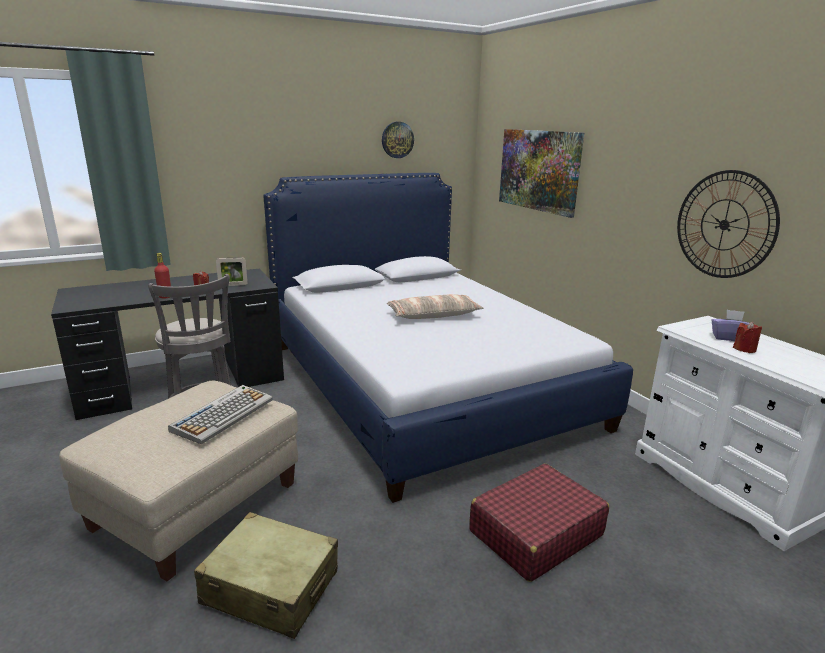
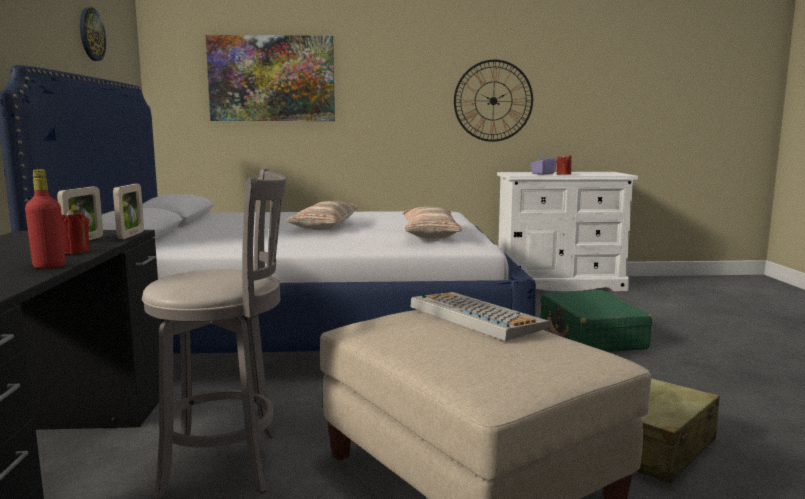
camera: 65 degrees left, 10 degrees down
(254, 288) = (131, 235): none -> picture frame
(436, 353) = (429, 234): none -> pillow
(535, 533) = (591, 336): red suitcase -> green suitcase

